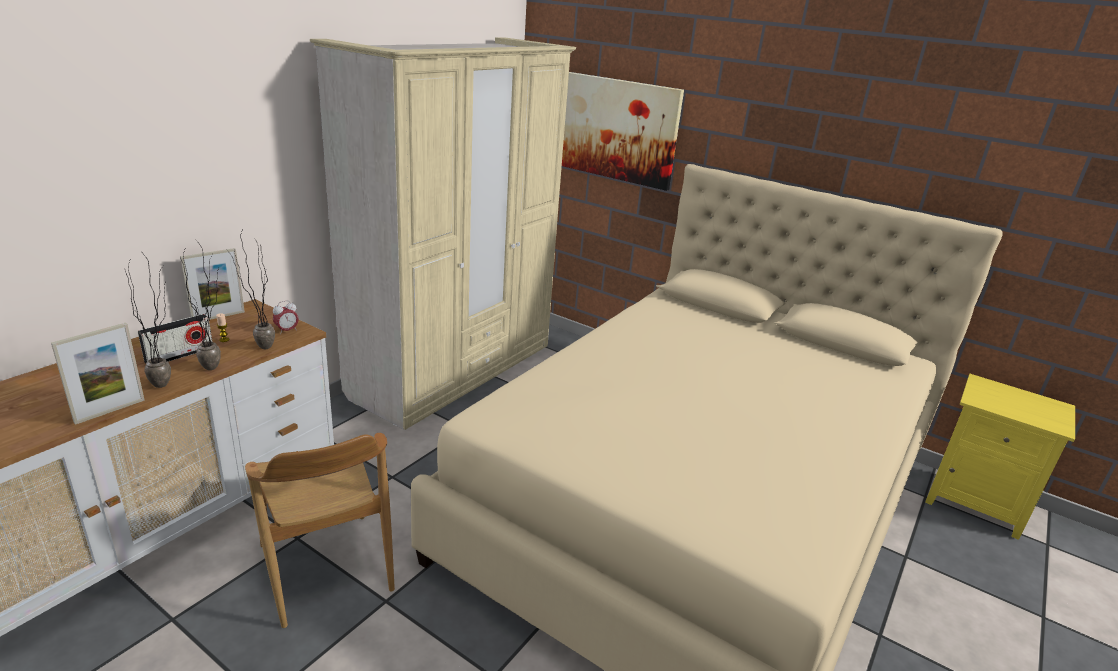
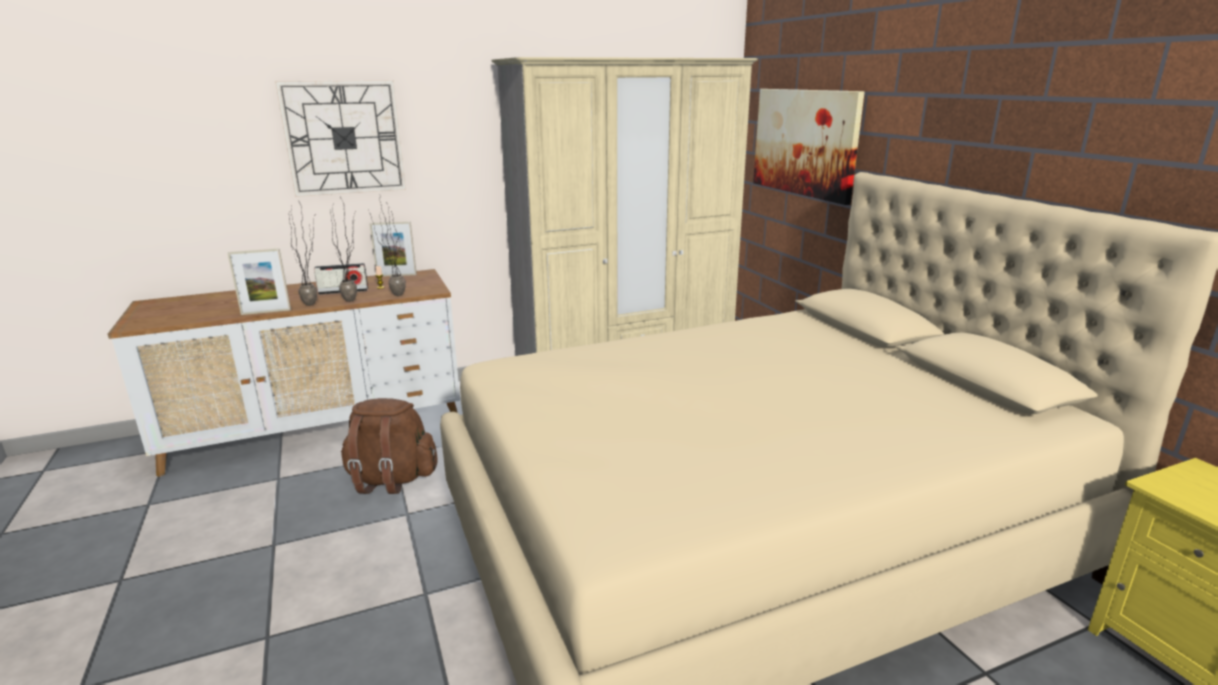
camera: 35 degrees right, 5 degrees down
(134, 147) = (344, 138): none -> wall clock
(287, 331) = (426, 288): alarm clock -> none
(325, 568) = (391, 479): brown chair -> brown backpack

